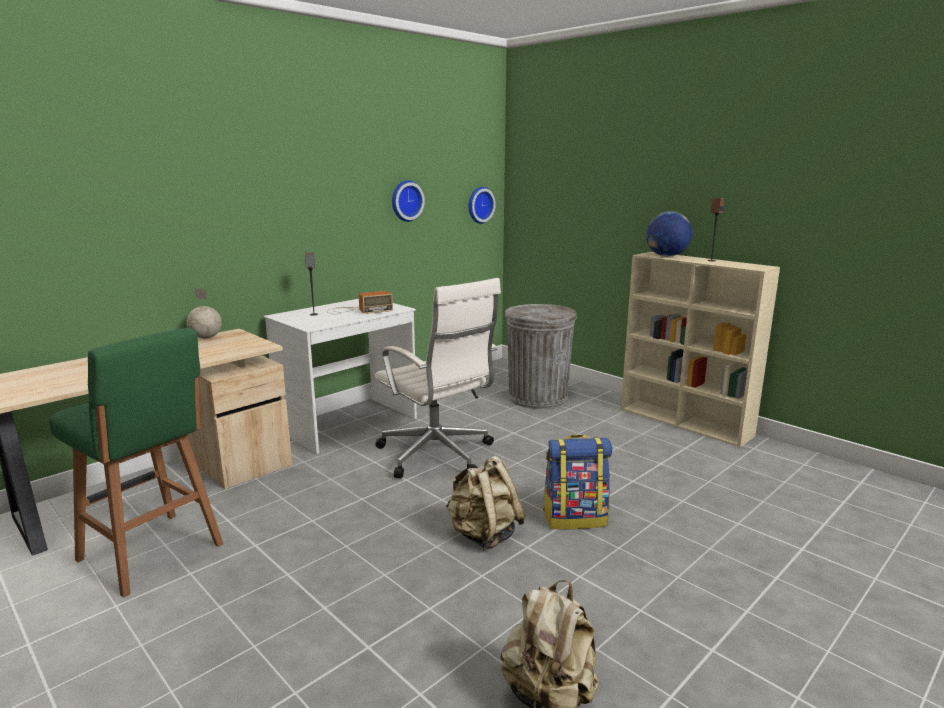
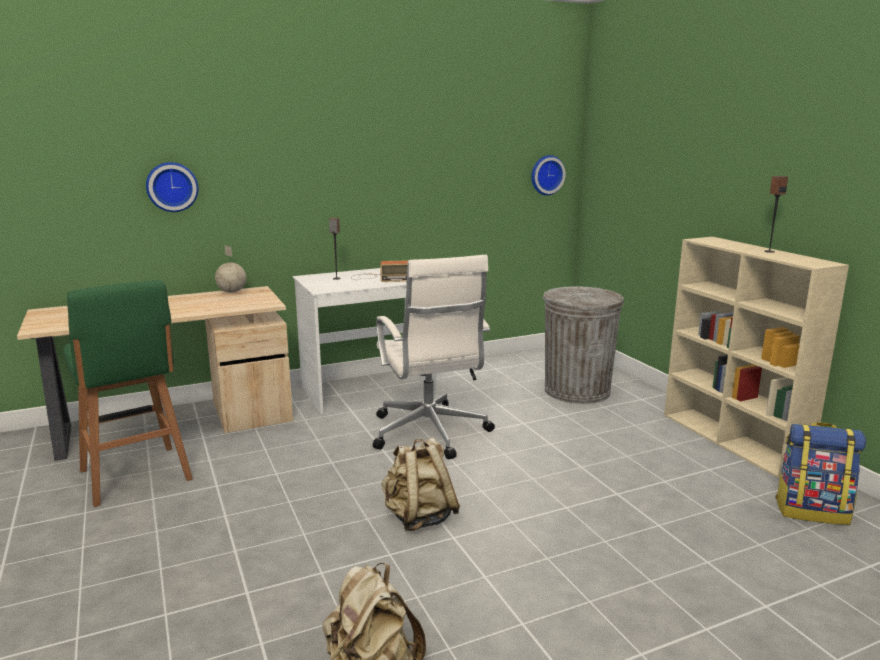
camera: 20 degrees right, 0 degrees up
(405, 200) = (454, 169): wall clock -> wall clock (172, 186)
(575, 518) = (523, 520): backpack -> backpack (812, 511)
(666, 256) = (722, 242): globe -> none

